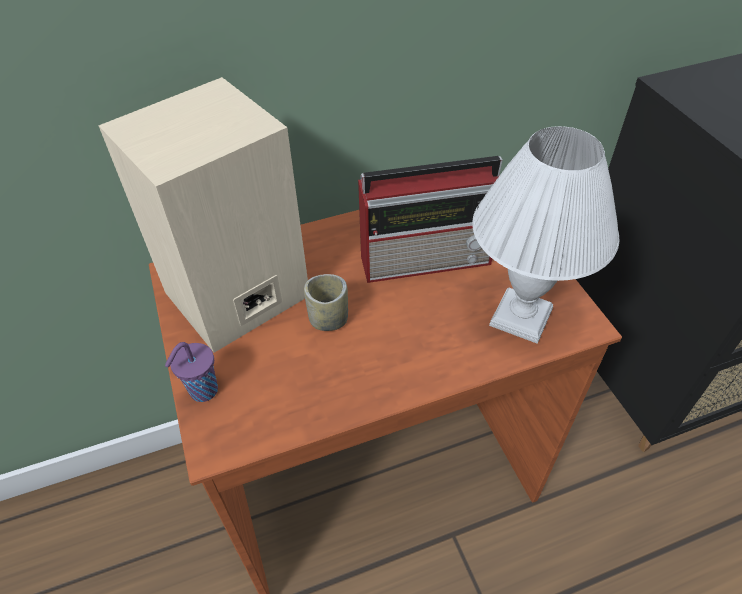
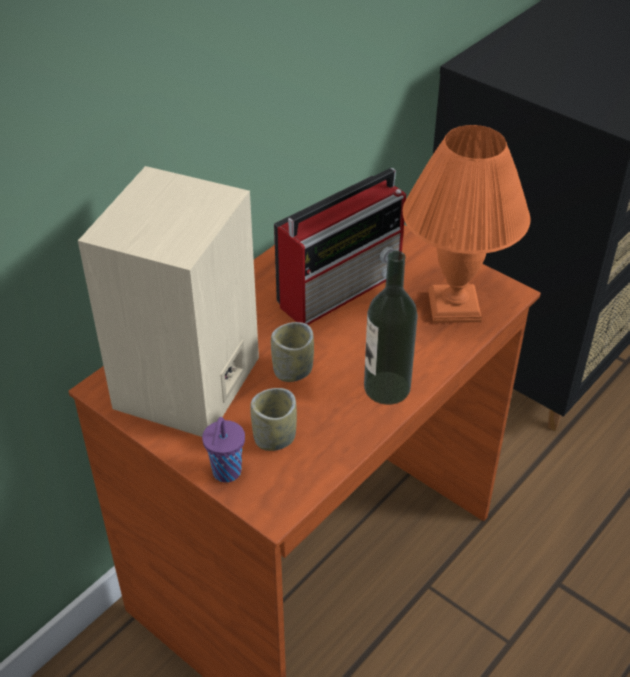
camera: 30 degrees left, 5 degrees down
(266, 377) = (274, 438): none -> cup
(399, 372) = (387, 388): none -> bottle
(520, 315) = (453, 305): white table lamp -> orange table lamp

